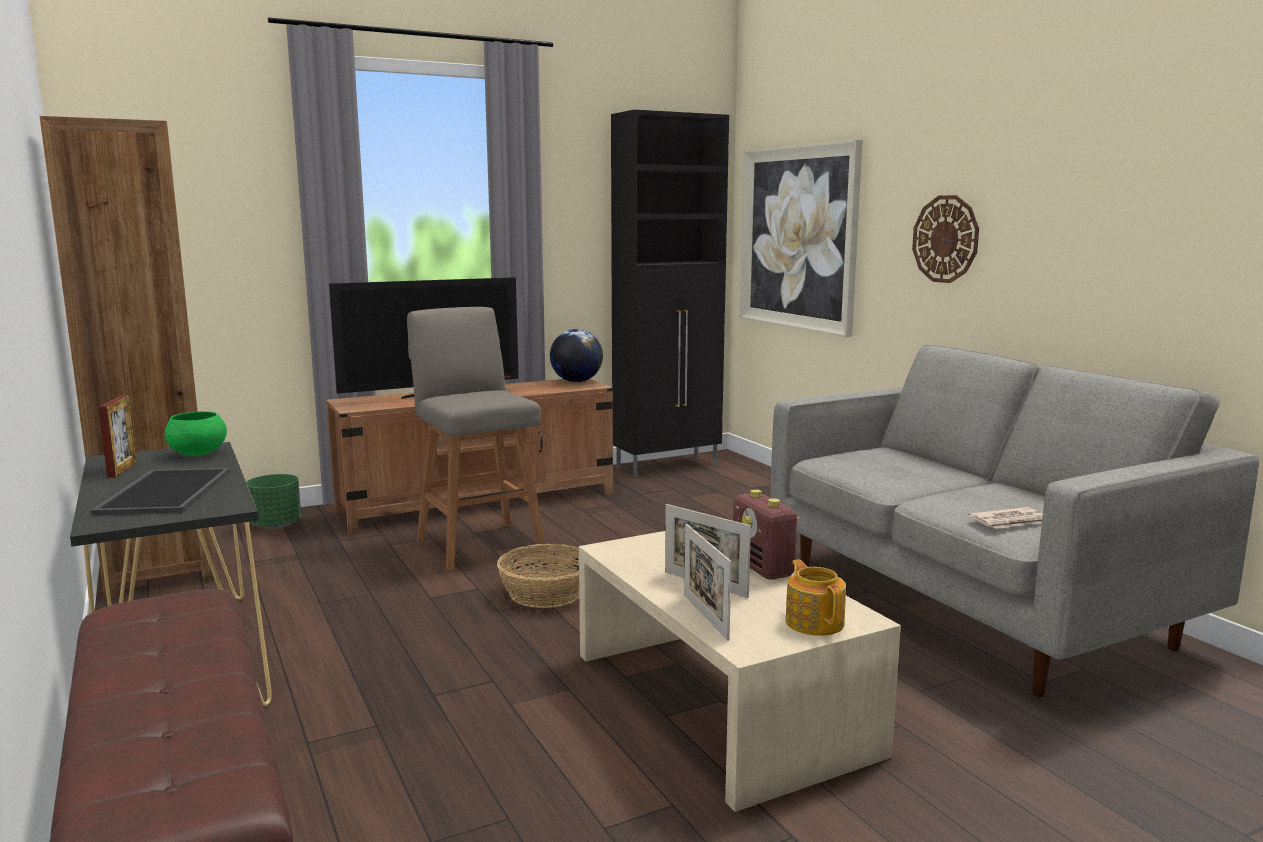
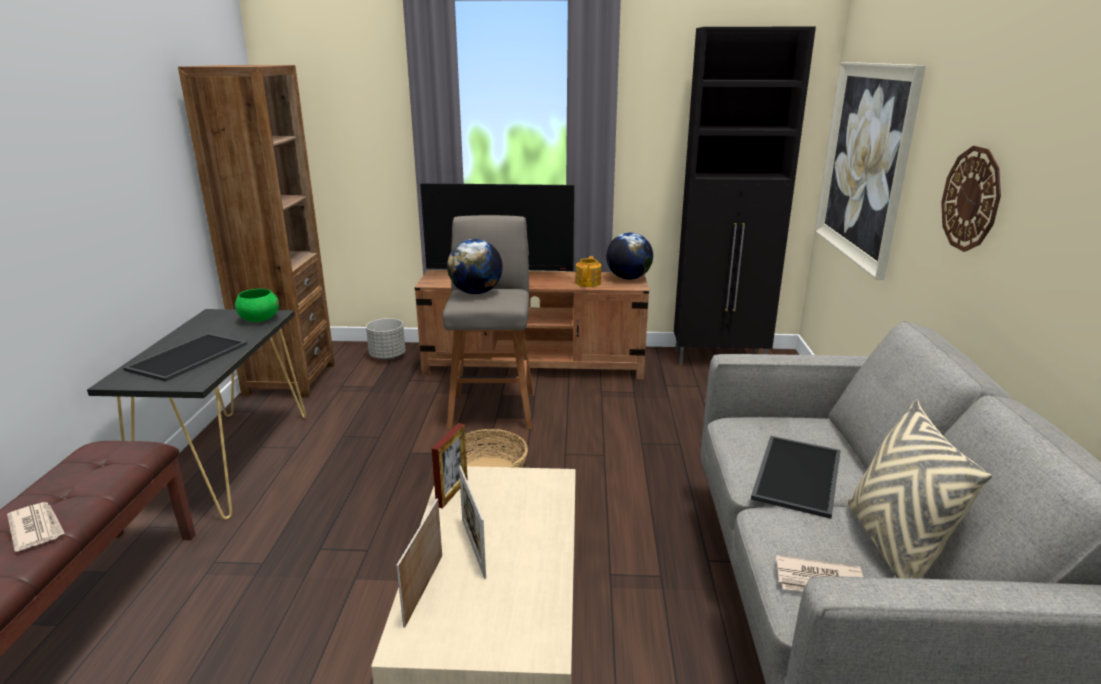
camera: 30 degrees right, 10 degrees up
(122, 469) = (201, 327): picture frame -> picture frame (452, 493)
(185, 676) = (36, 528): none -> newspaper
(276, 525) = (388, 356): green planter -> grey planter
(462, 395) = (476, 292): none -> globe
(763, 569) = (543, 545): radio -> none
(814, 622) = (499, 635): teapot -> teapot (588, 283)
(909, 477) = (795, 474): none -> tray
(1025, 497) = (893, 546): none -> beige pillow

